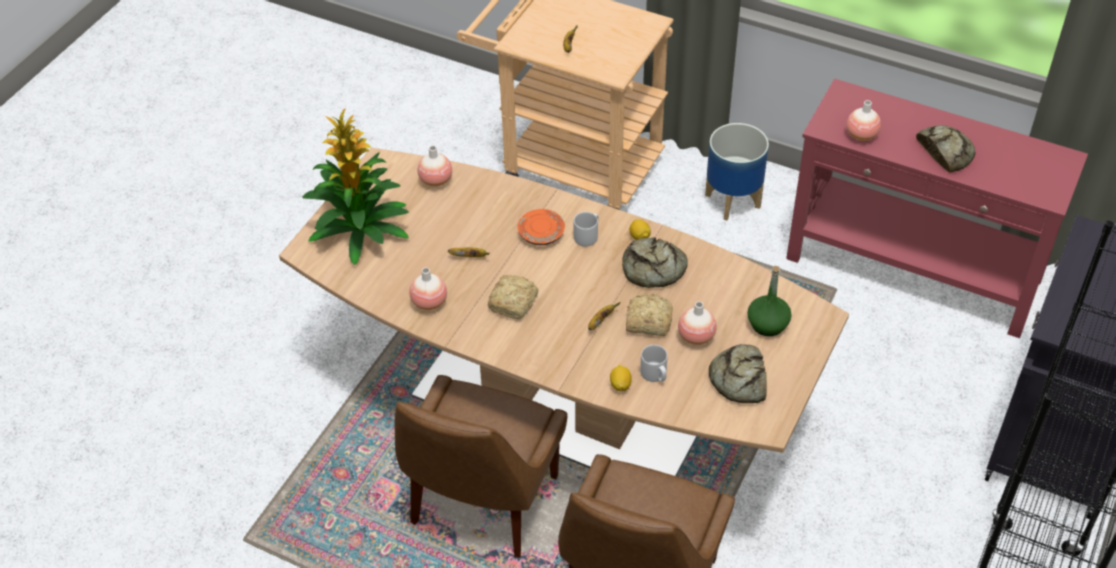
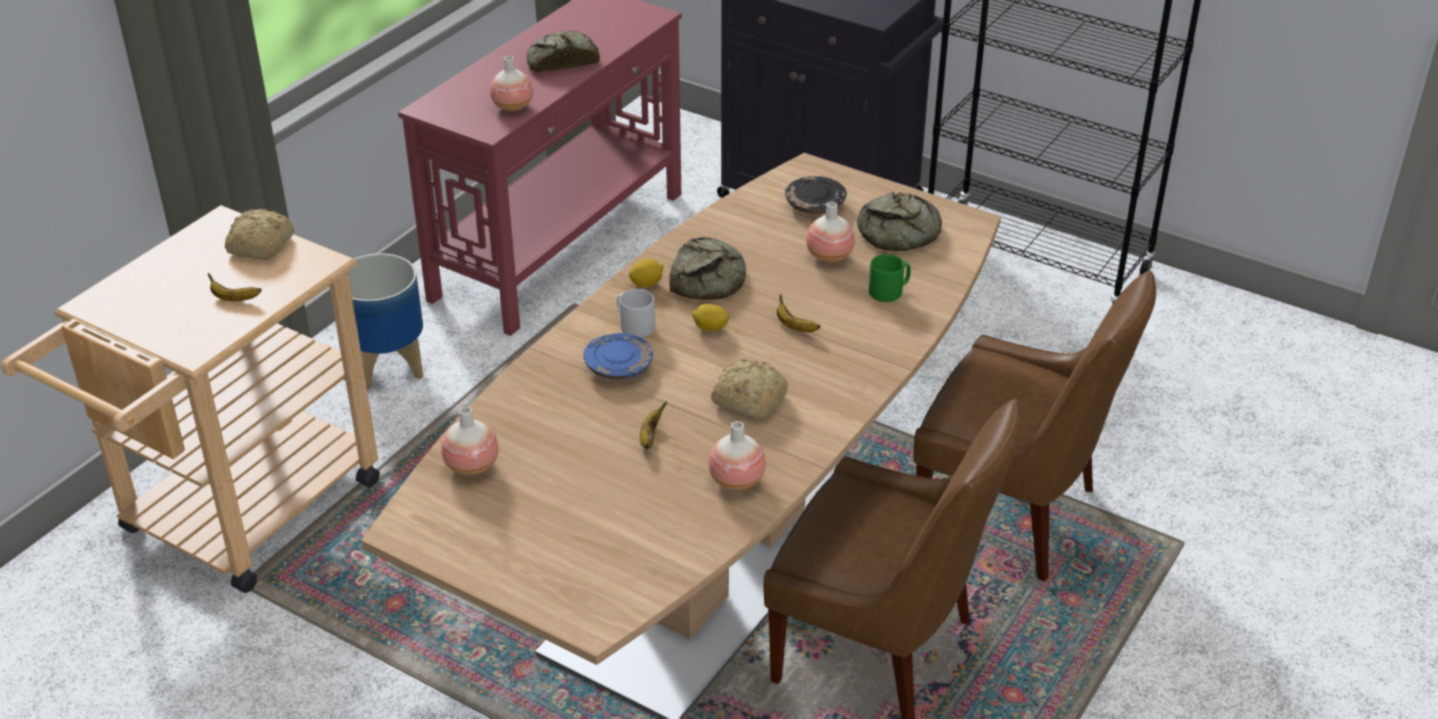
camera: 85 degrees left, 10 degrees down
(359, 230) = (562, 555): potted plant -> none
(541, 233) = (618, 366): orange plate -> blue plate
(620, 385) = (904, 319): lemon -> lemon (710, 328)
(647, 321) = (799, 290): bread -> bread (259, 246)
(655, 375) = (889, 292): grey mug -> green mug
(768, 324) = (815, 205): green bottle -> black plate

